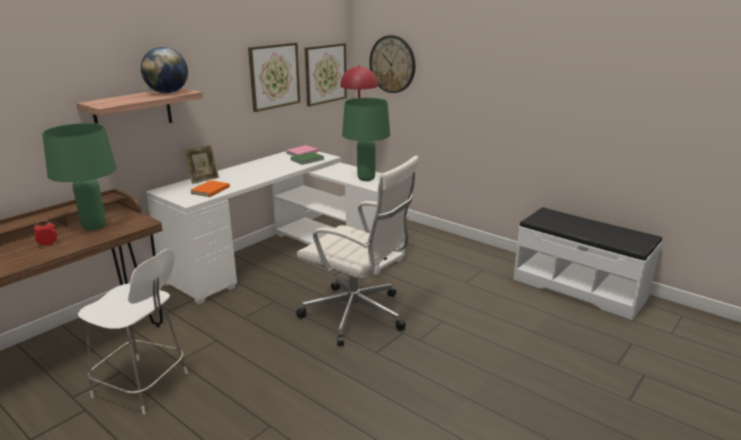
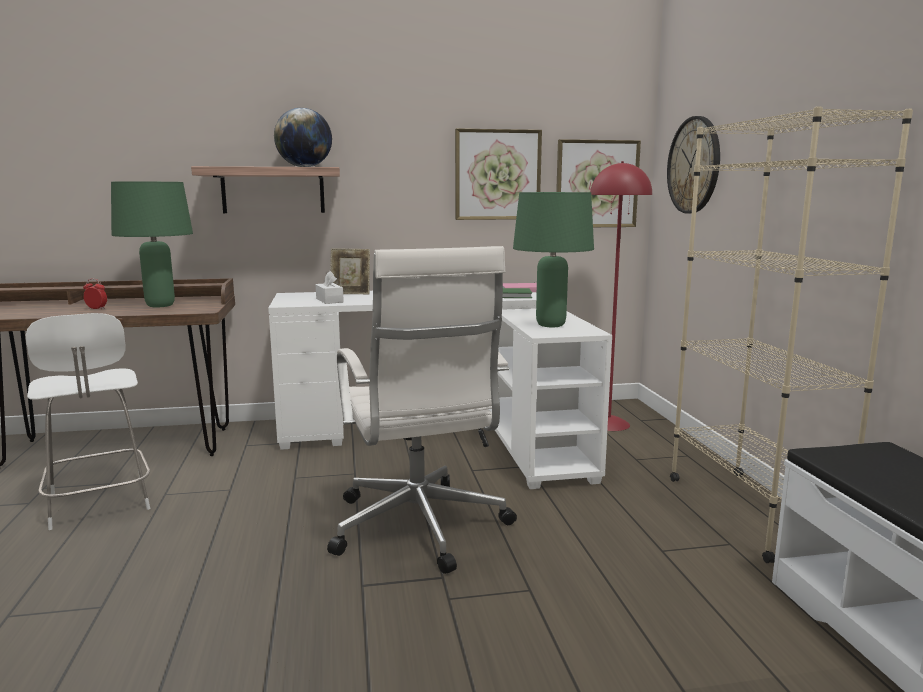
camera: 40 degrees right, 10 degrees down
(209, 190) = (329, 300): orange book -> white tissue box
(473, 251) = (750, 512): none -> beige bookcase

